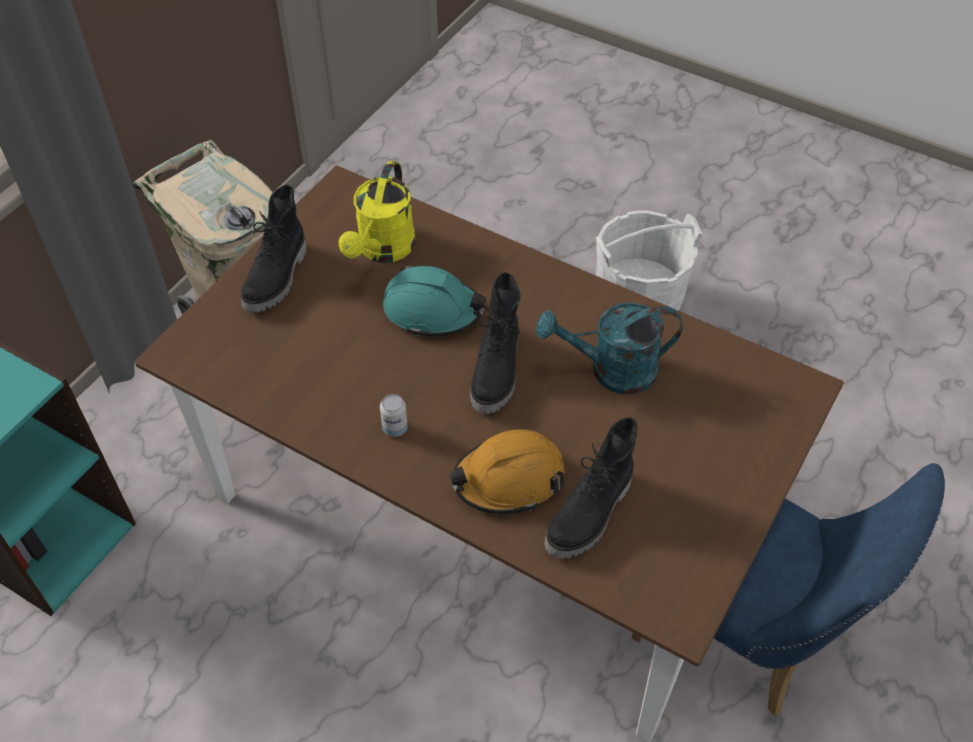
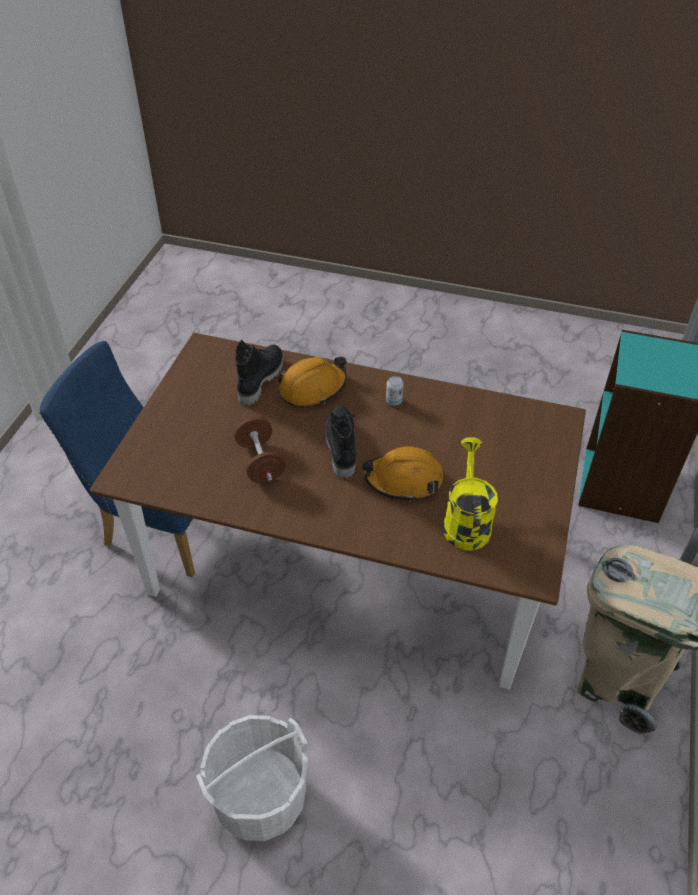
camera: 165 degrees right, 5 degrees down
(277, 278) = (532, 481): black boot -> none
(433, 310) = (403, 480): turquoise hard hat -> orange hard hat
(611, 371) = (260, 462): turquoise watering can -> brown dumbbell

